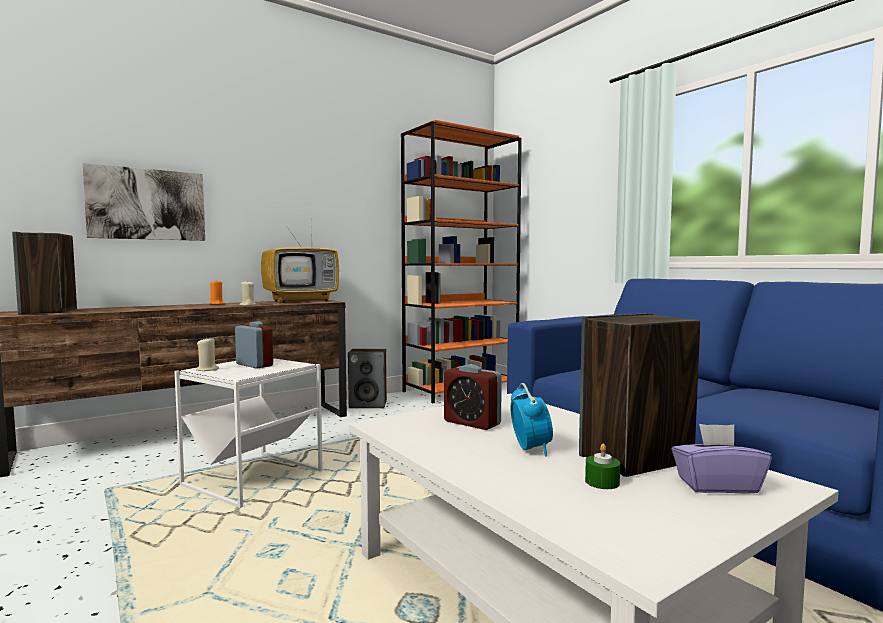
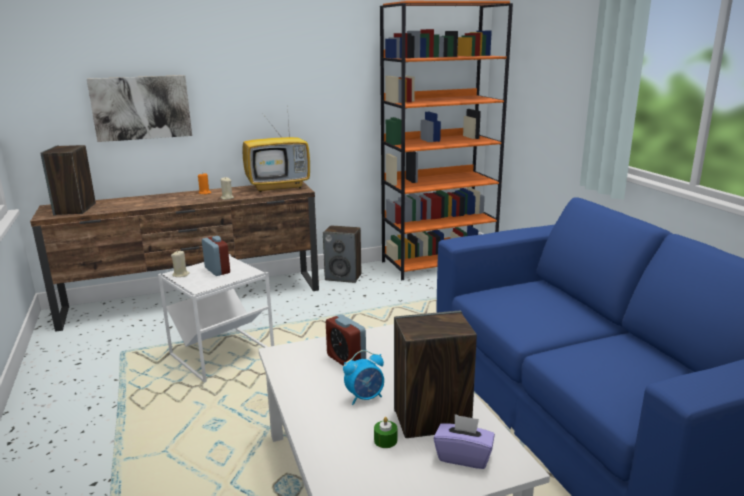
camera: 15 degrees right, 15 degrees up
(530, 449) = (365, 397): alarm clock -> alarm clock turned 60 degrees clockwise

